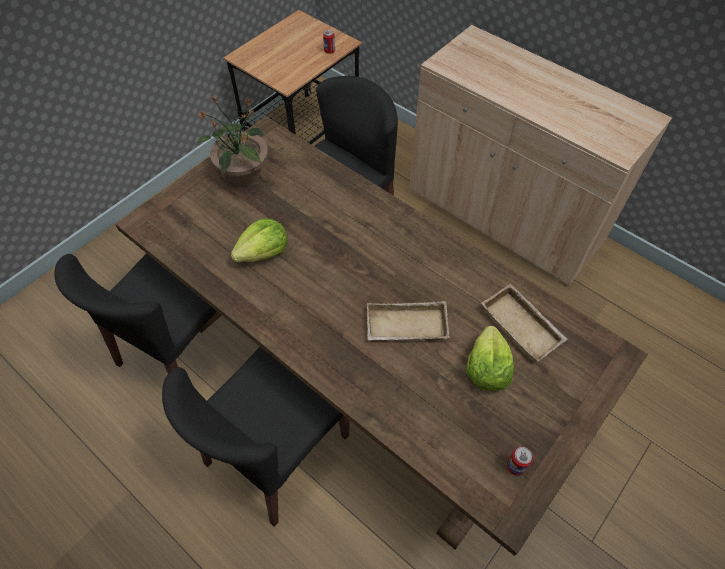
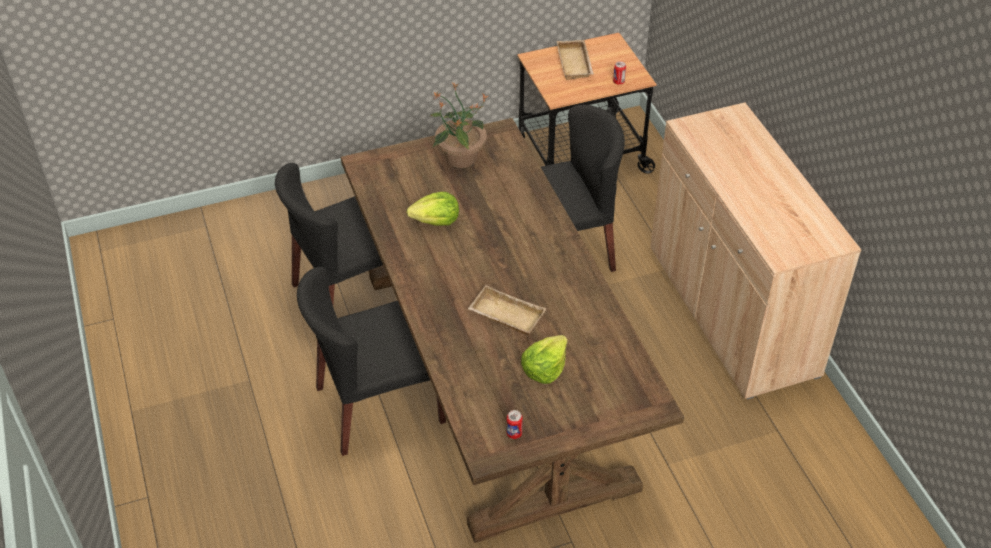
camera: 30 degrees right, 10 degrees down
(523, 326) = (598, 354): beige tray -> beige tray (576, 64)

